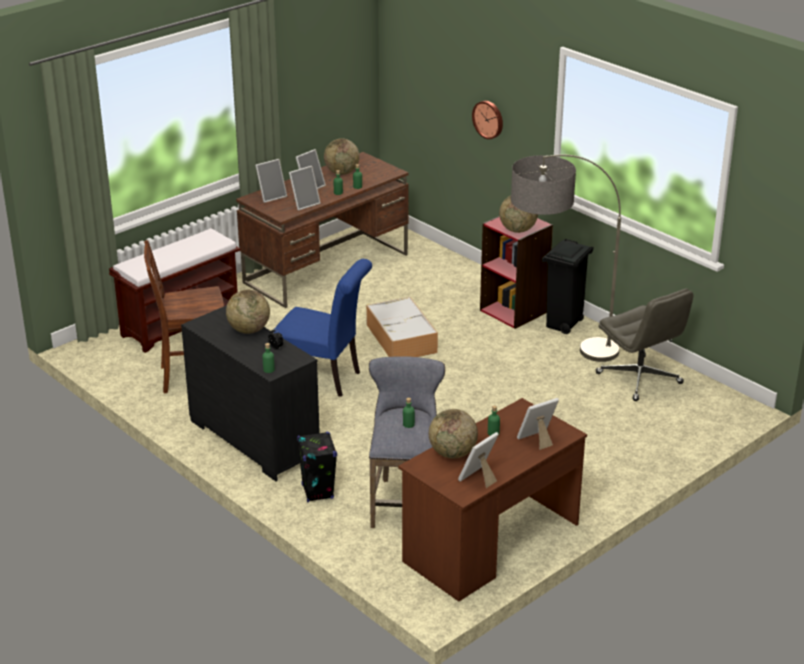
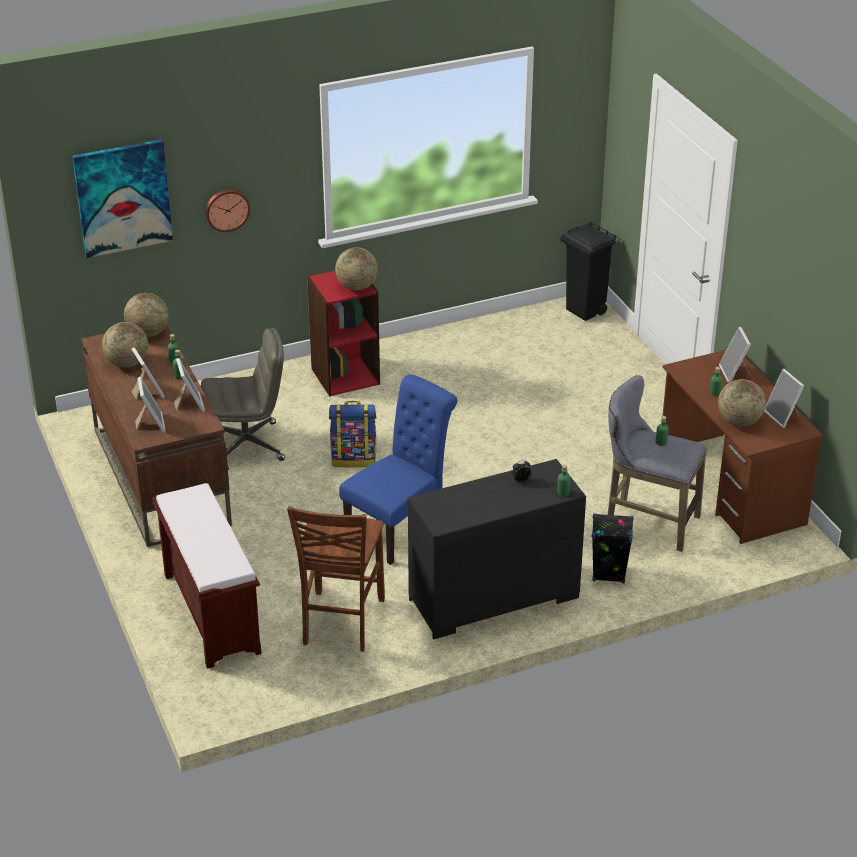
camera: 70 degrees left, 5 degrees up
(249, 330) = (473, 491): globe -> globe (148, 333)
(402, 339) = (354, 458): storage box -> backpack
(428, 68) = (123, 198): none -> picture
(555, 359) = (451, 376): floor lamp -> none
(563, 325) = (392, 355): black trash can -> black trash can (585, 311)
(640, 379) = (513, 340): grey office chair -> grey office chair (247, 445)

